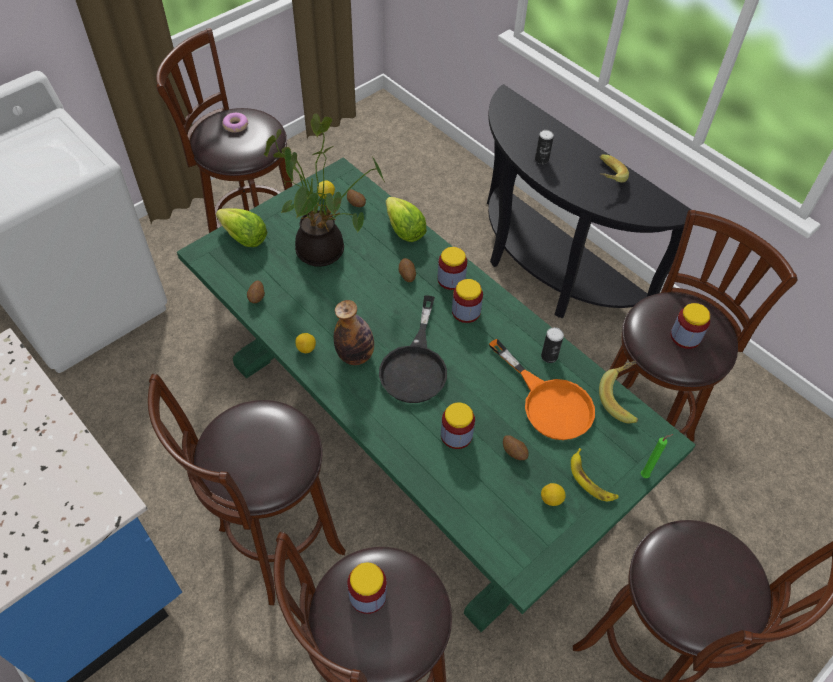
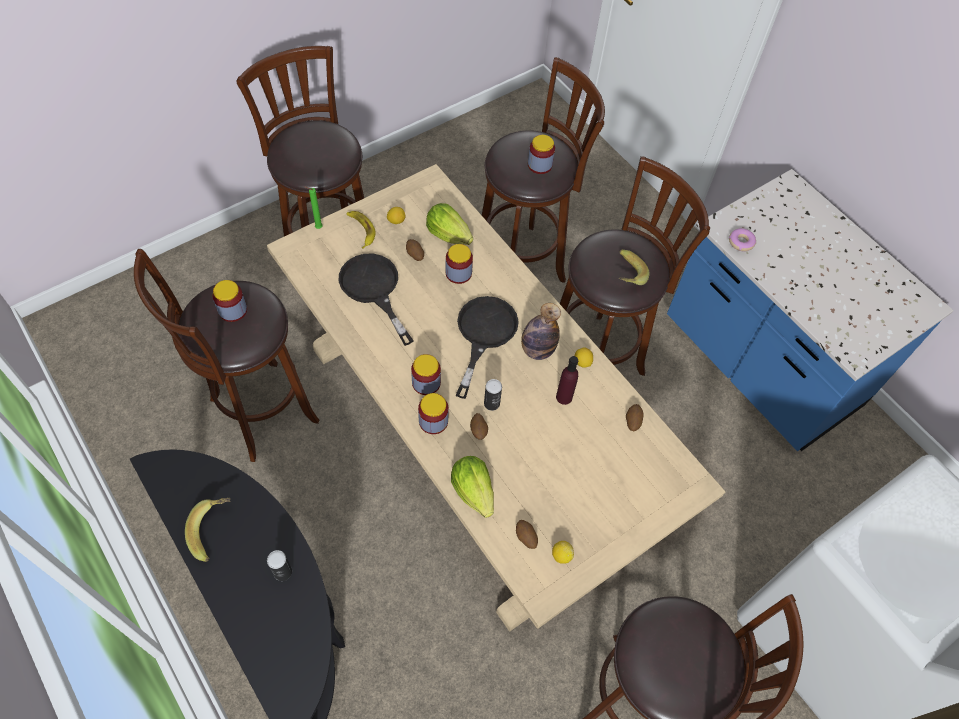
camera: 175 degrees left, 5 degrees up
(236, 126) = (686, 669): donut -> donut (741, 242)
(244, 238) = (653, 500): lettuce -> lettuce (448, 234)
(324, 249) = (564, 475): potted plant -> none
(325, 313) = (564, 397): none -> purple bottle
(414, 433) = (471, 436): green dining table -> beige dining table
(549, 356) = (360, 329): can -> can (491, 403)
(549, 402) = (374, 290): orange frying pan -> black frying pan
(622, 398) = (309, 285): banana -> banana (625, 276)

